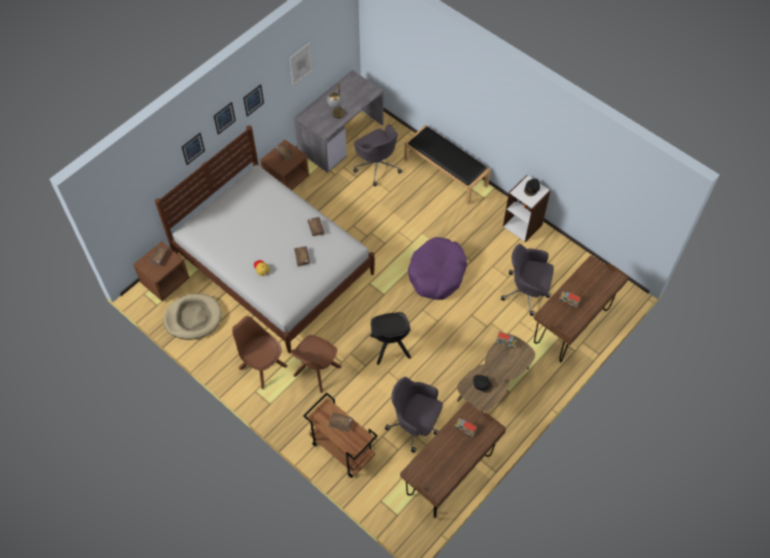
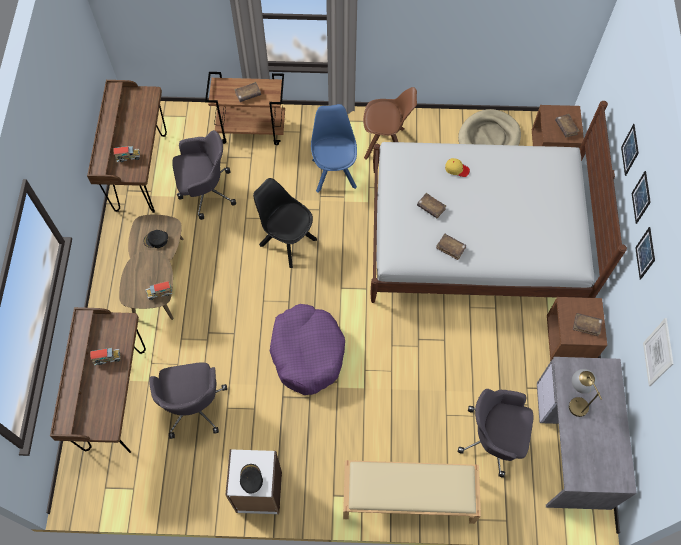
camera: 140 degrees right, 5 degrees up
(316, 372) = (334, 172): brown chair -> blue chair
(446, 172) = (407, 496): black bench -> beige bench
(527, 292) = (193, 405): grey office chair -> grey office chair turned 105 degrees clockwise

